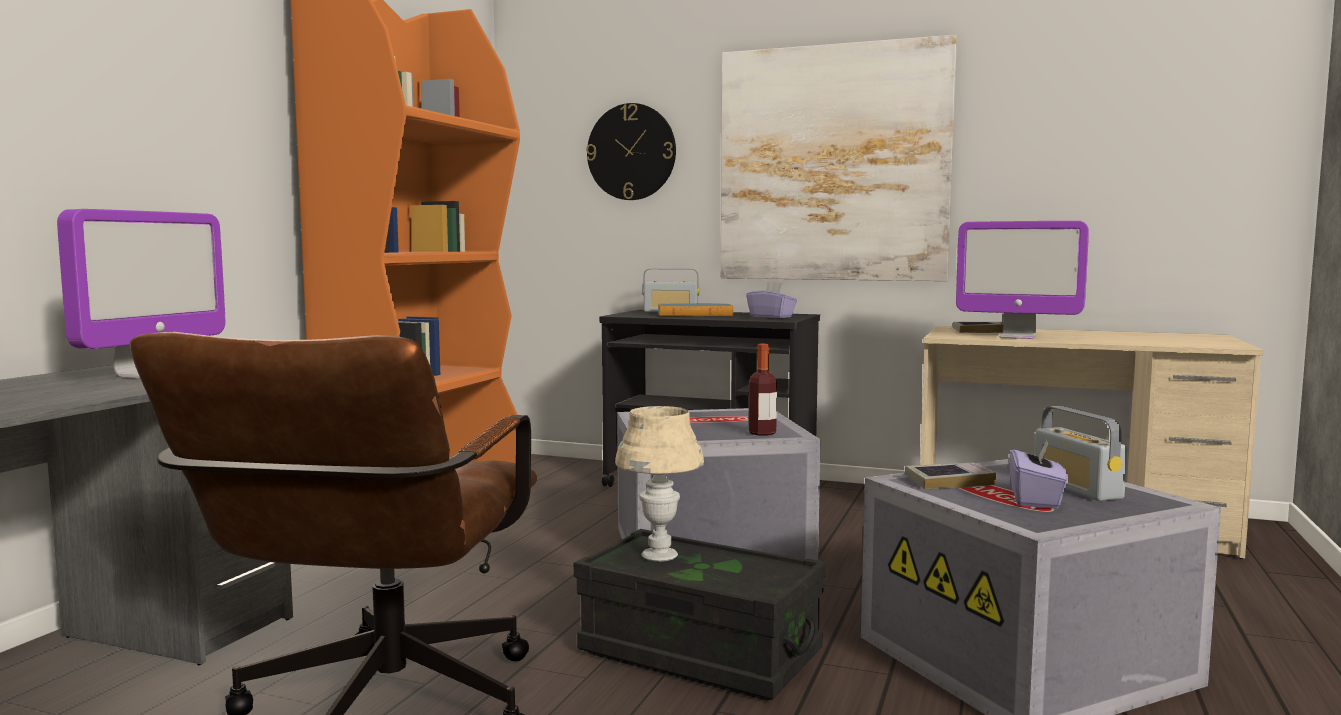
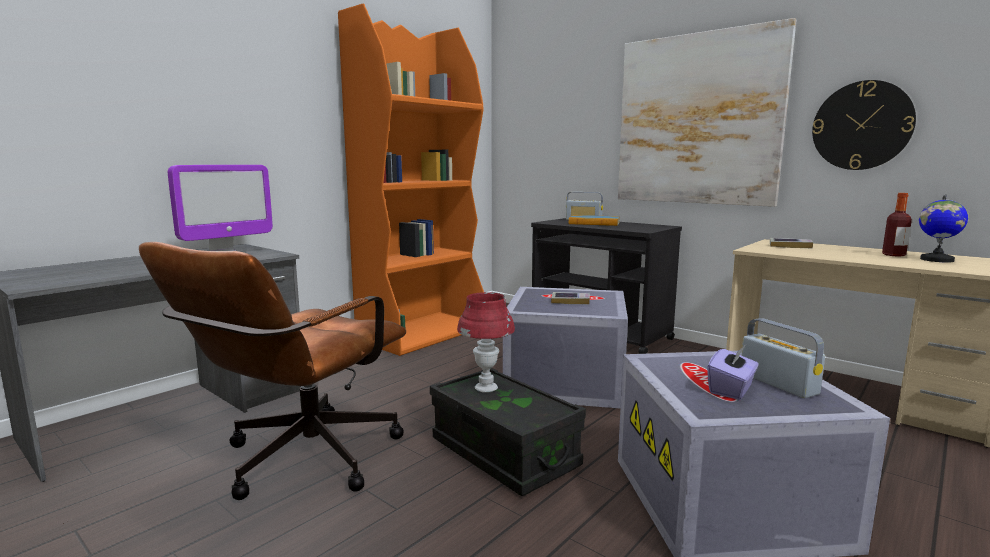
camera: 20 degrees right, 5 degrees up
(631, 152) = (567, 114): wall clock -> wall clock (861, 125)
(659, 556) = (486, 388): beige table lamp -> red table lamp
(762, 433) = (593, 310): bottle -> bottle (893, 255)
(771, 317) = (641, 227): purple tissue box -> none
(949, 481) = (680, 365): book -> book (570, 301)
(1017, 337) = (811, 253): monitor -> none
(1077, 488) = (777, 383): radio -> radio turned 150 degrees clockwise
(1155, 337) = (936, 260): none -> globe

